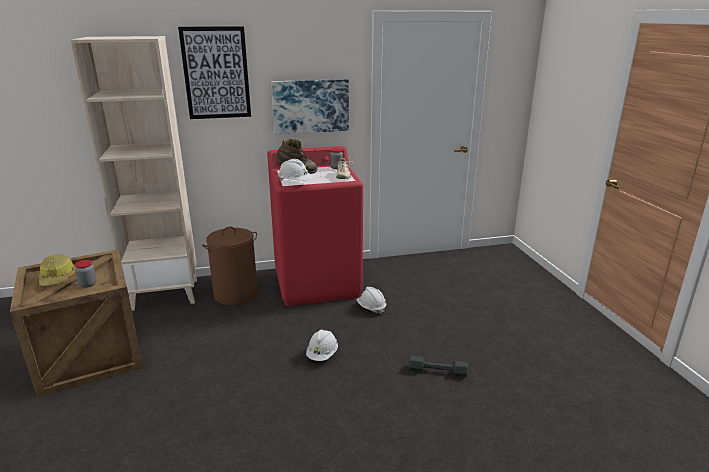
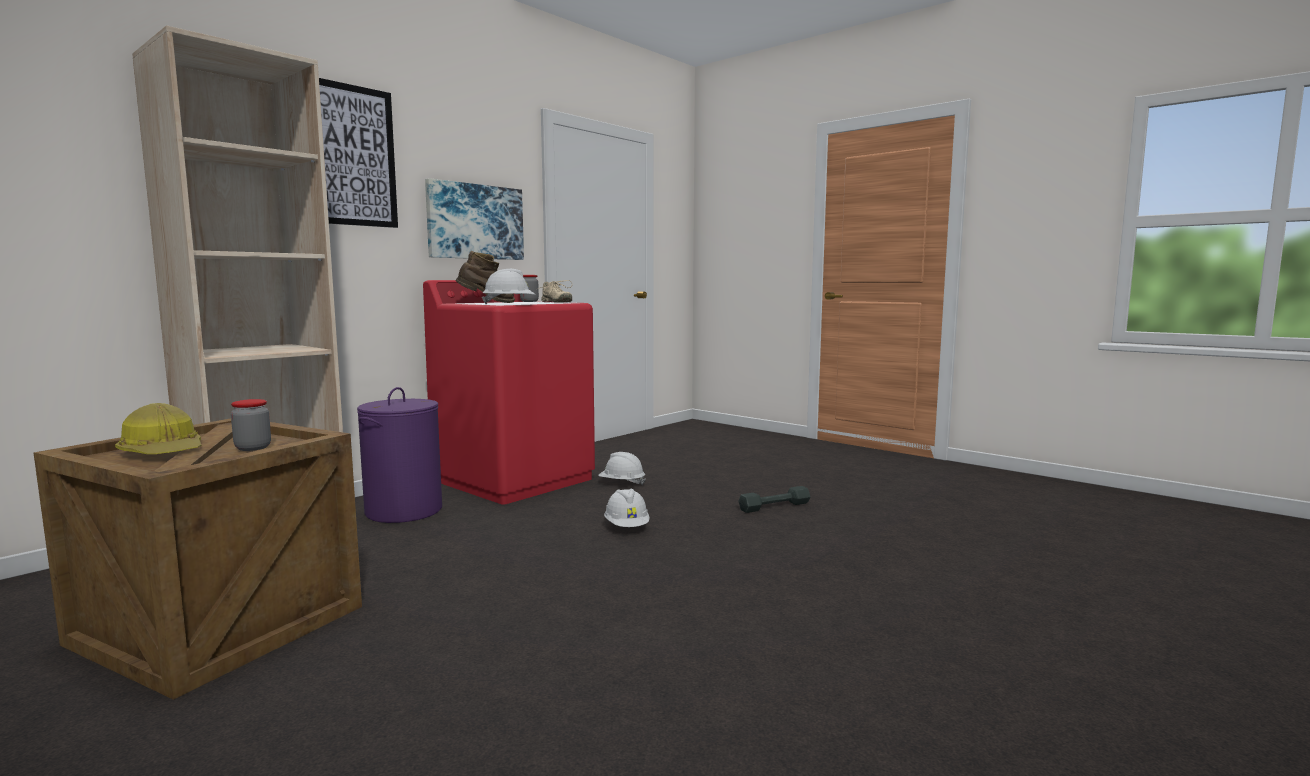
camera: 35 degrees left, 15 degrees down
(236, 294) = (404, 510): brown laundry basket -> purple laundry basket

